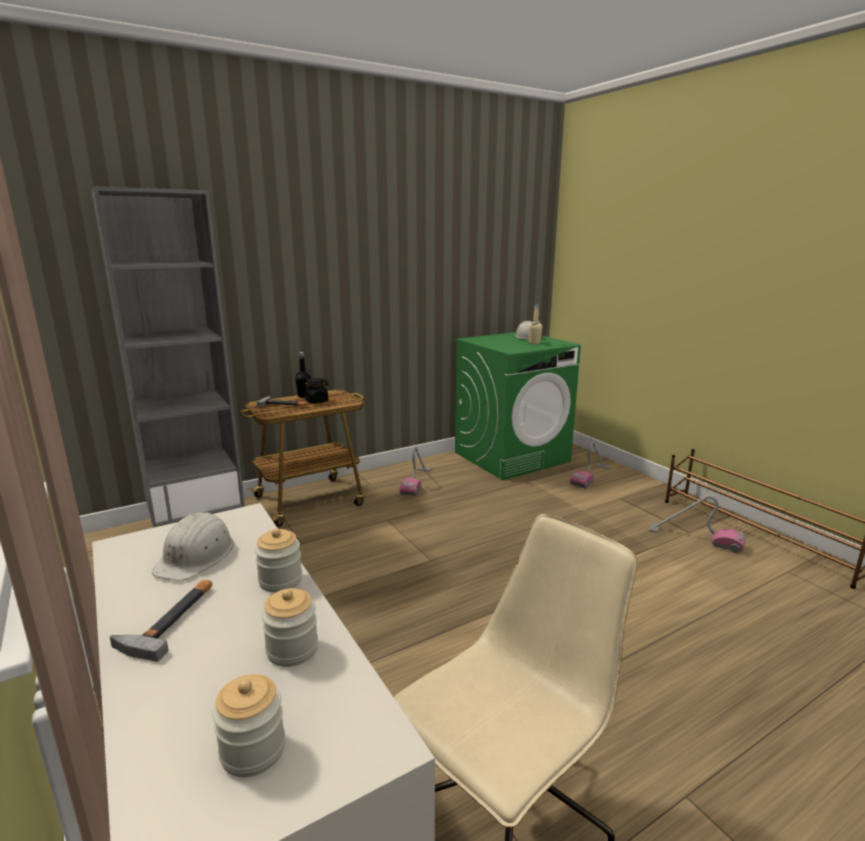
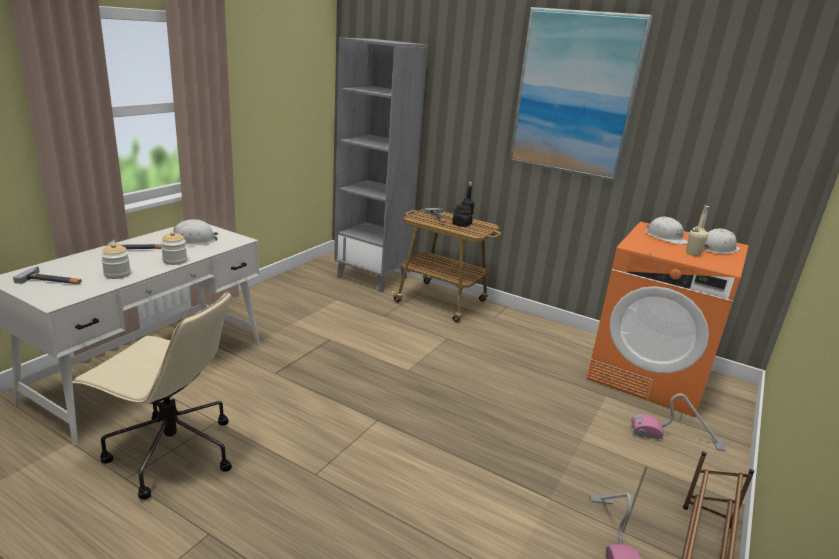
camera: 60 degrees right, 5 degrees up
(253, 750) = (52, 280): jar -> hammer
(379, 235) = (575, 94): none -> picture
(416, 481) = (525, 336): vacuum cleaner -> none
(497, 341) = (665, 237): none -> white hard hat
(512, 457) = (649, 375): green washing machine -> orange washing machine

